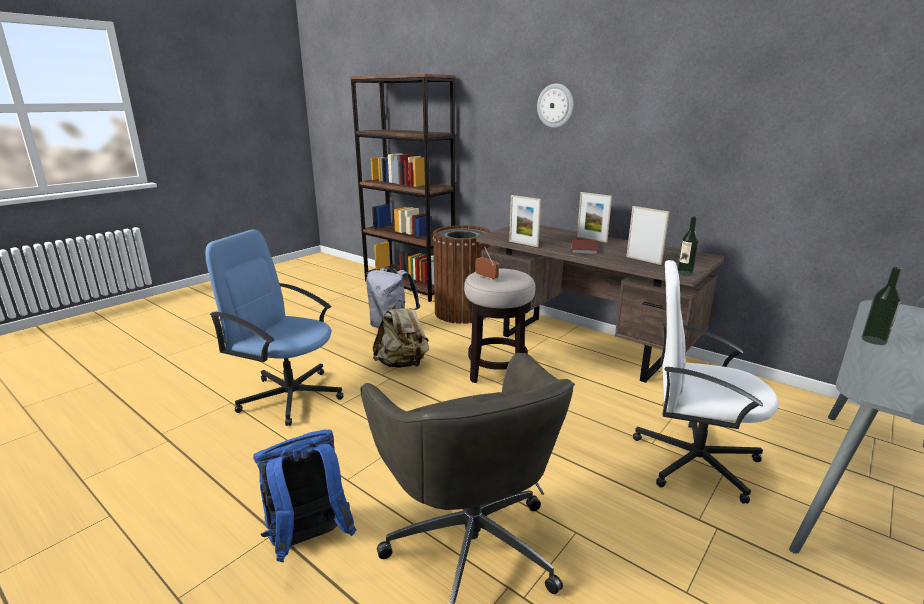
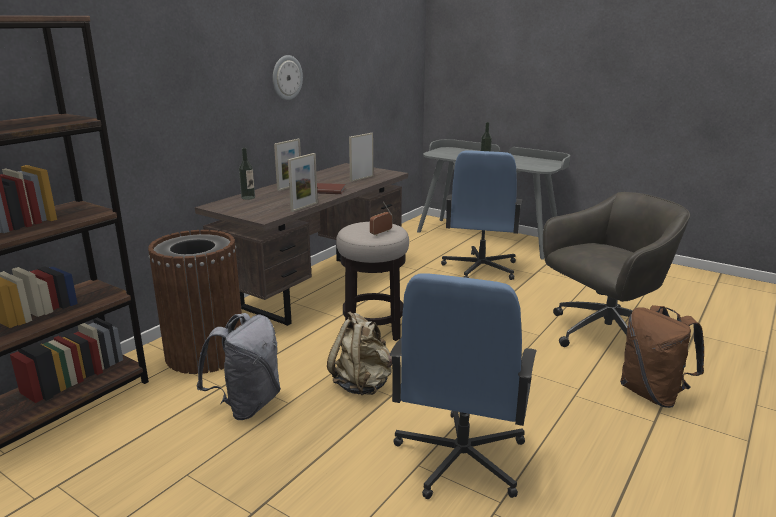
camera: 95 degrees left, 0 degrees up
(309, 541) = (653, 394): blue backpack -> brown backpack
(555, 105) = (206, 56): wall clock -> wall clock (286, 77)
(684, 273) = (393, 173): bottle -> bottle (248, 197)
(693, 460) = (480, 268): white office chair -> blue office chair

